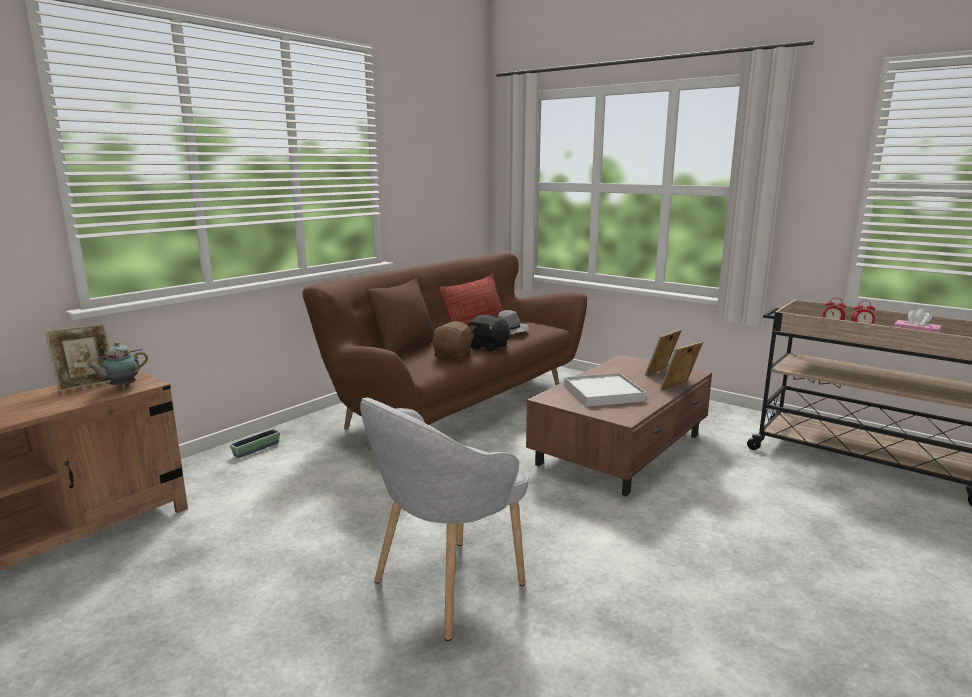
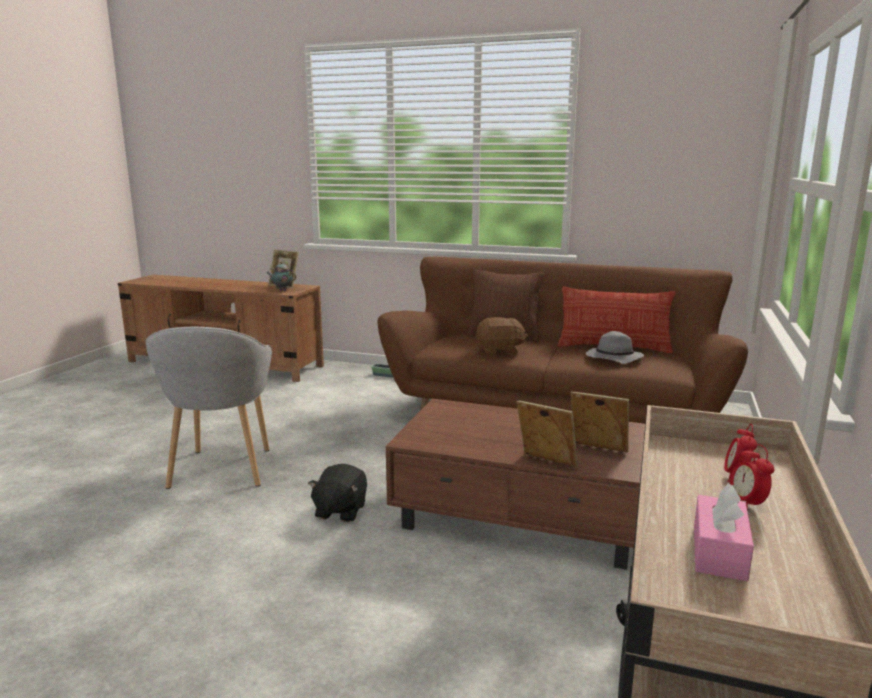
camera: 70 degrees right, 0 degrees up
(446, 587) = (221, 470): grey armchair -> grey armchair turned 120 degrees counterclockwise
(488, 347) = (550, 360): black plush toy -> black plush toy (340, 511)
(603, 393) = (481, 426): white tray -> none

